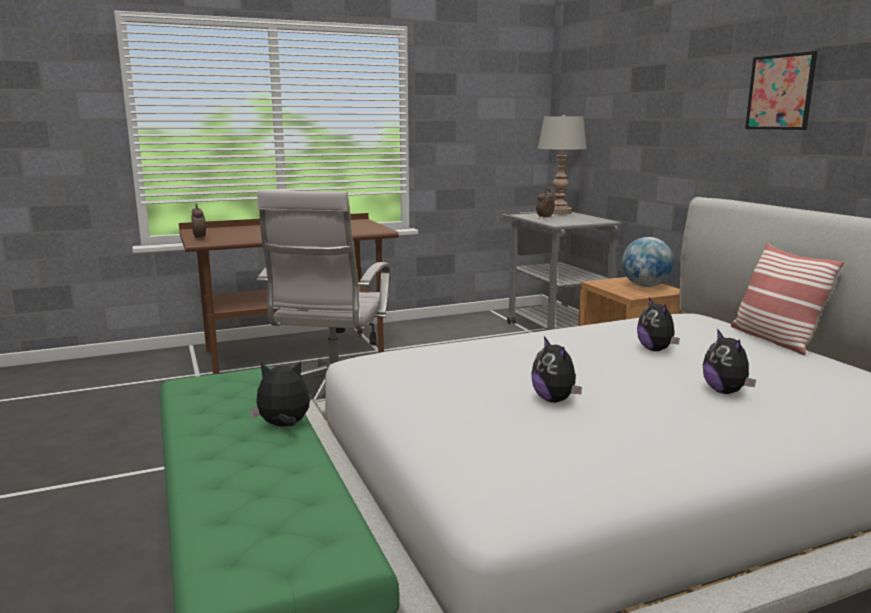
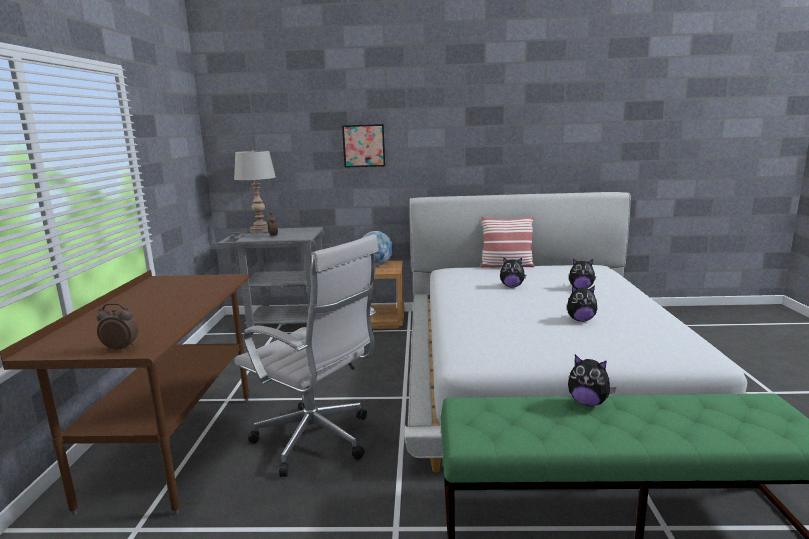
camera: 65 degrees left, 0 degrees up
(284, 426) = (588, 402): plush toy -> plush toy turned 75 degrees counterclockwise
(780, 92) = (448, 131): picture -> picture (364, 145)

